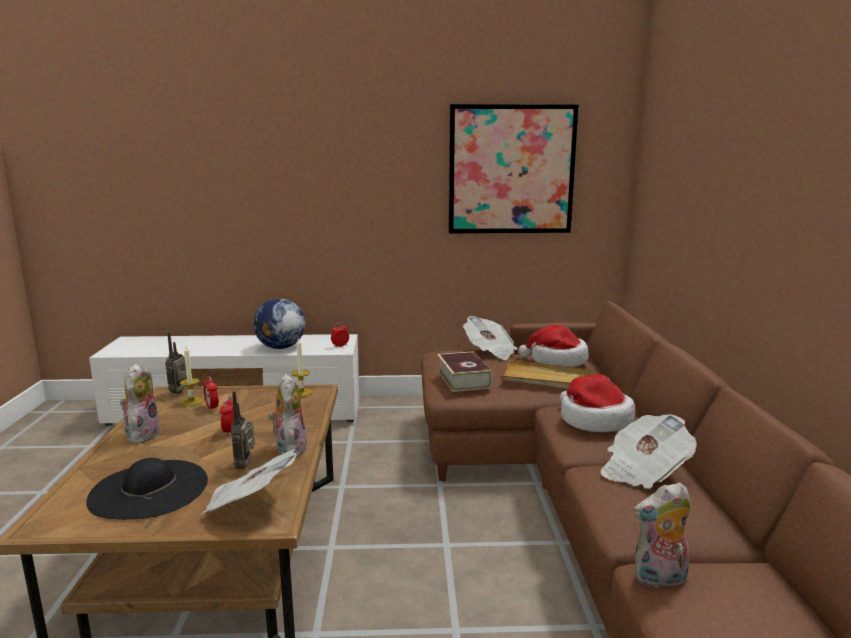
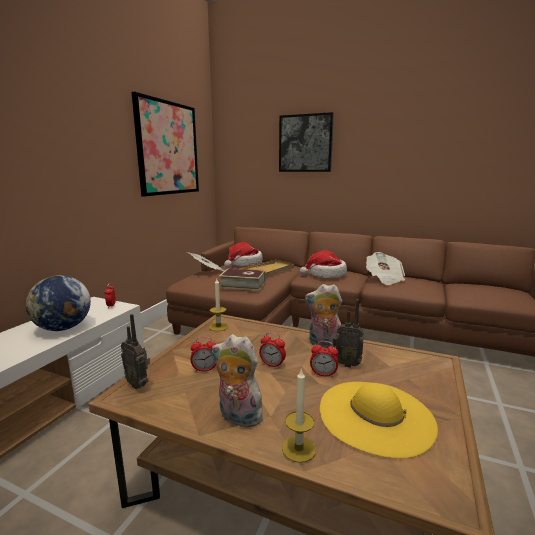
camera: 65 degrees left, 0 degrees up
(149, 489) = (375, 415): black hat -> yellow hat
(191, 401) = (173, 380): candle -> candle (298, 449)
(219, 457) = (323, 374): none -> alarm clock
(250, 504) = (411, 367): newspaper -> none
(659, 579) = (466, 298): plush toy -> none
(712, 164) = (305, 143): none -> picture

